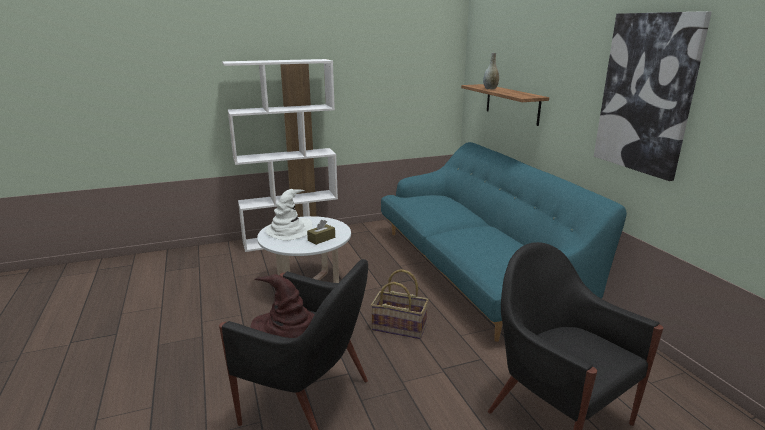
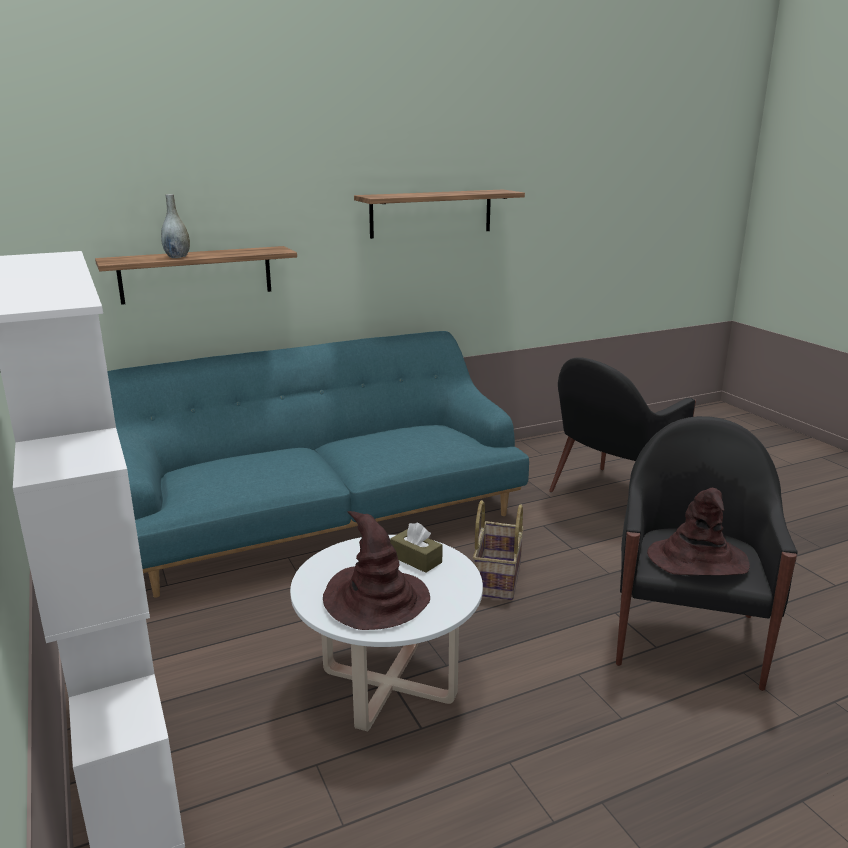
camera: 95 degrees left, 0 degrees up
(289, 230) = (376, 600): white hat -> brown hat
(646, 94) = (431, 213): picture -> shelf

